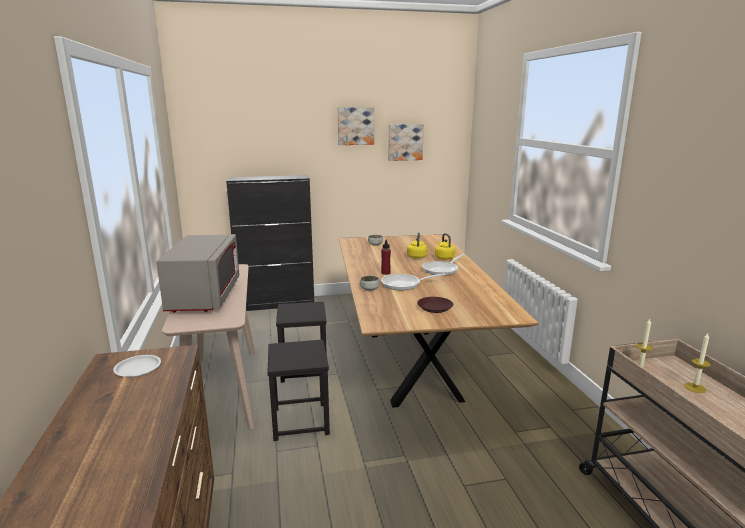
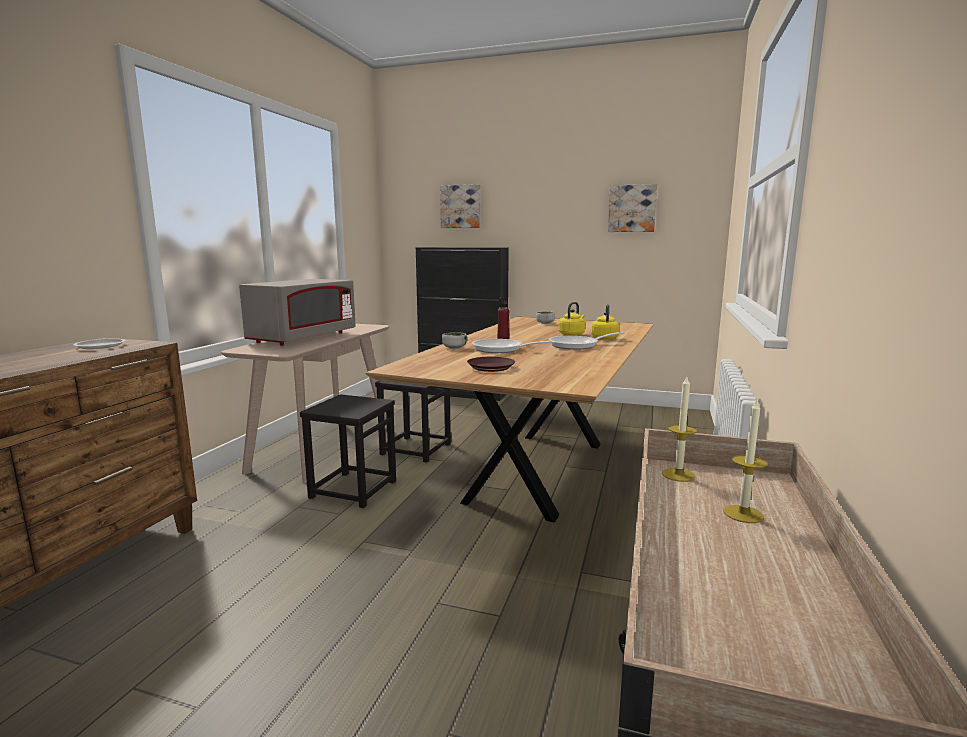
camera: 30 degrees right, 5 degrees down
(355, 126) = (568, 189): picture -> picture (461, 206)

